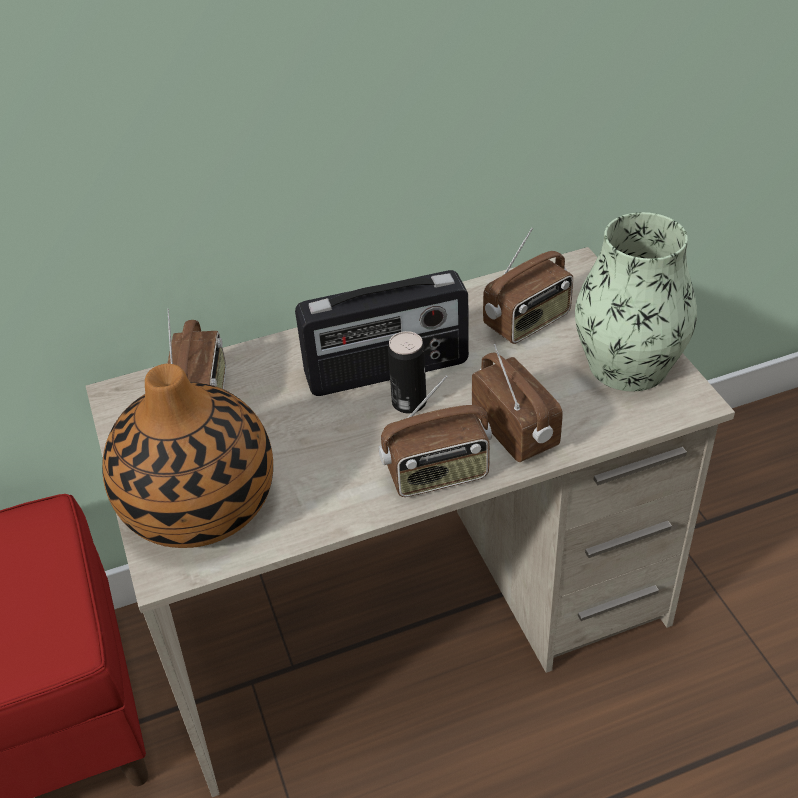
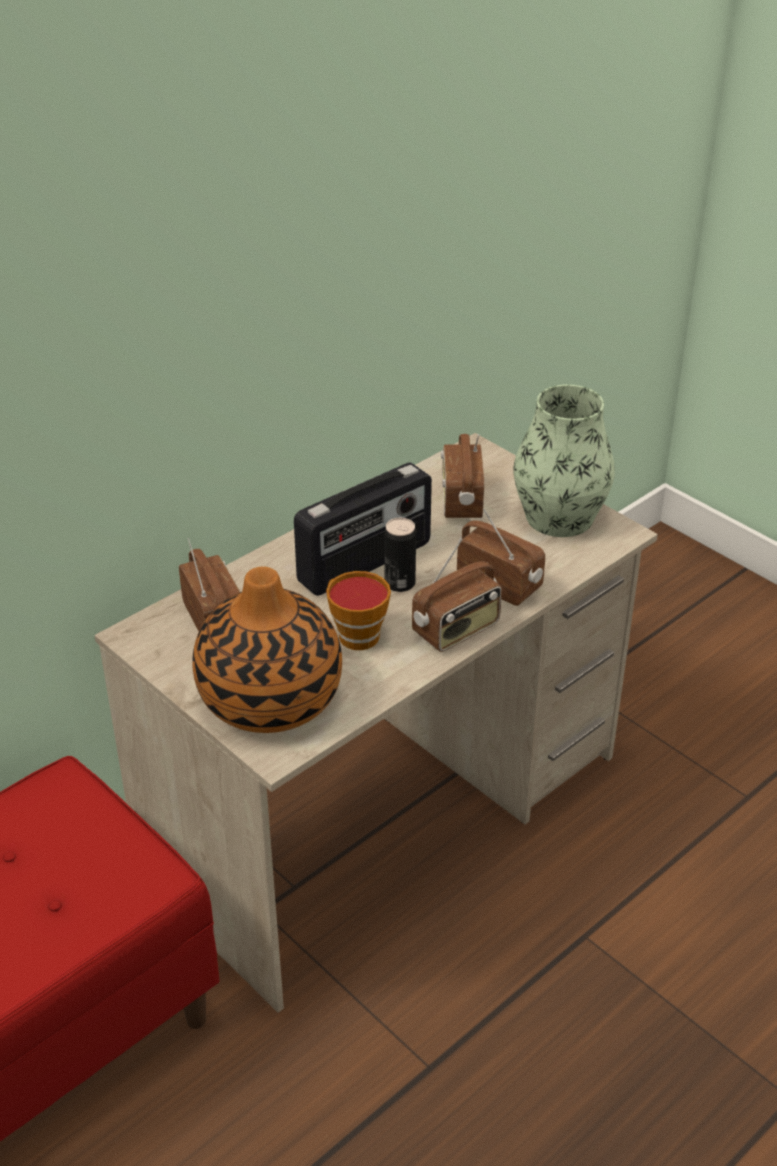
camera: 25 degrees left, 5 degrees down
(327, 451) = (354, 634): none -> cup
(528, 322) = (460, 501): radio -> radio turned 150 degrees clockwise

